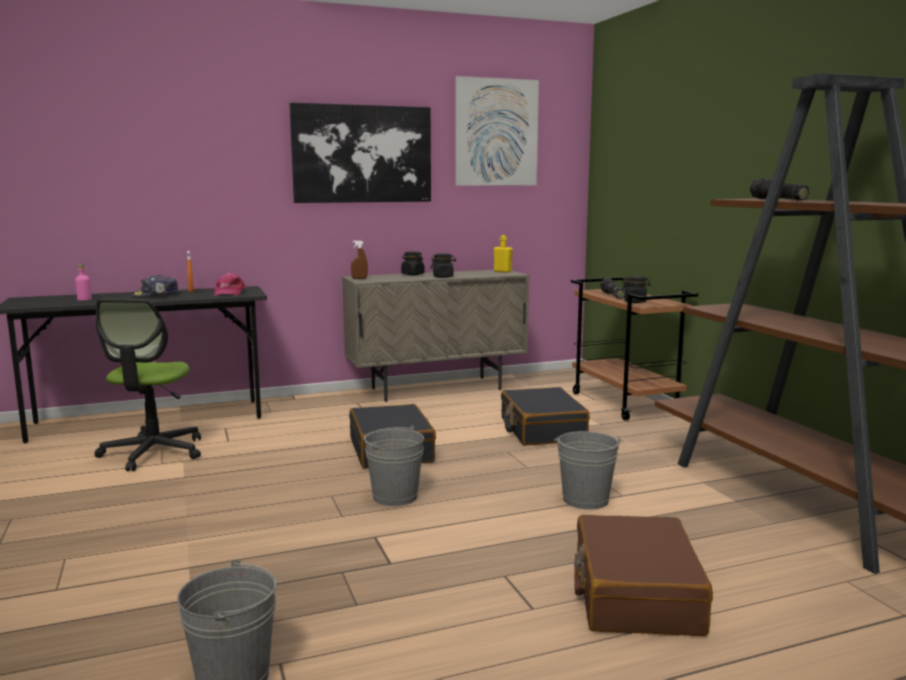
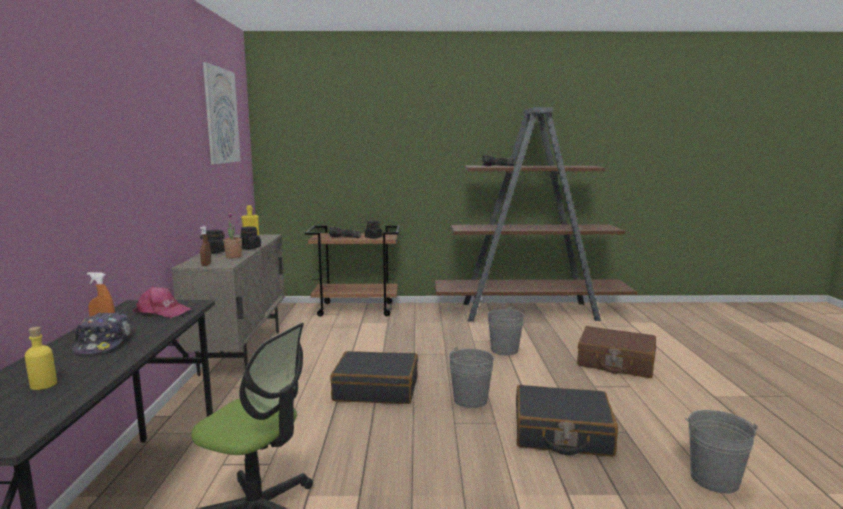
camera: 70 degrees left, 0 degrees up
(84, 299) = (43, 385): pink bottle -> yellow bottle
(362, 154) = (168, 135): picture -> none
(399, 278) = (233, 256): none -> potted plant
(542, 430) = (382, 338): black suitcase -> black suitcase (562, 434)

